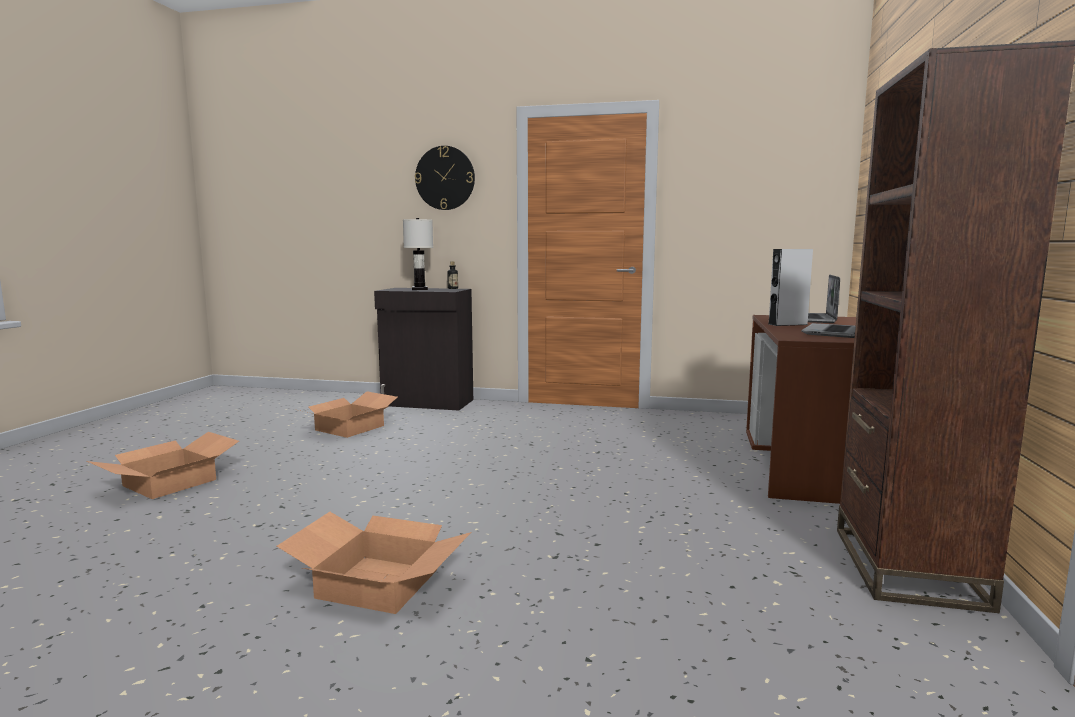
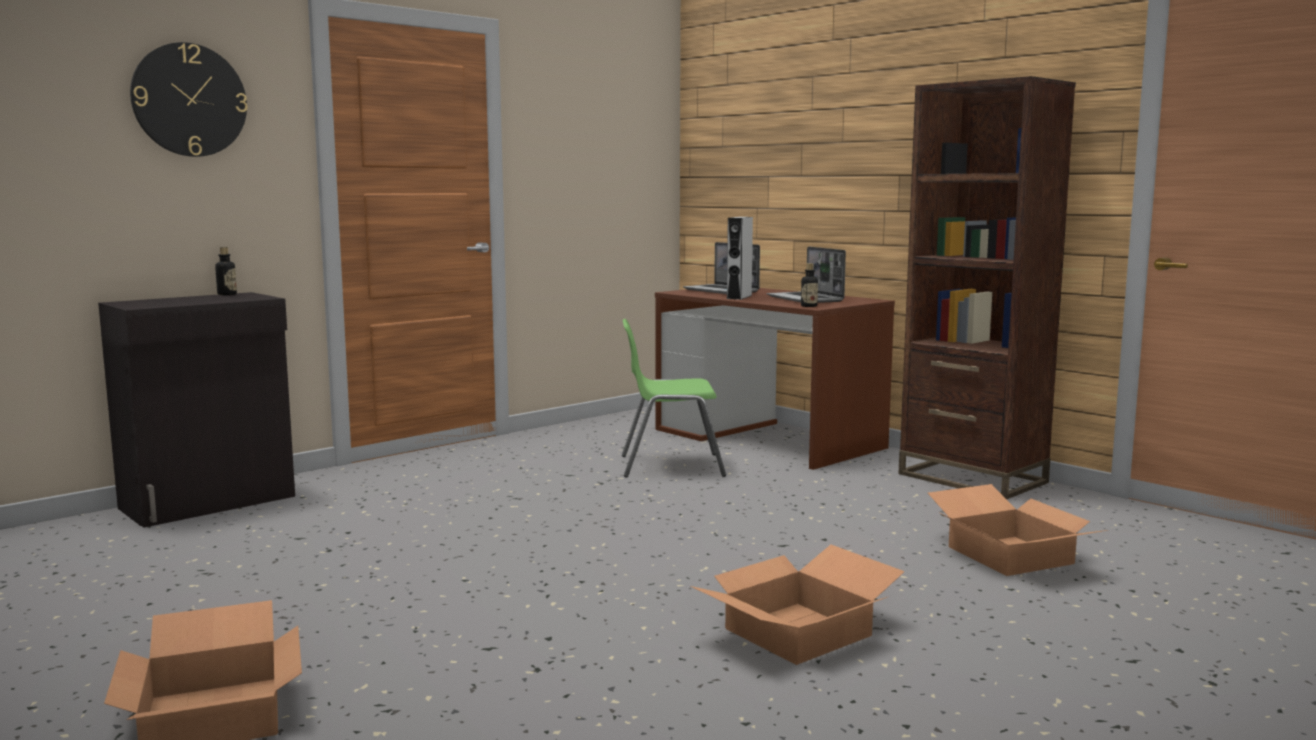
camera: 55 degrees left, 0 degrees up
(349, 427) = (213, 562): cardboard box -> cardboard box (1007, 555)
(419, 289) = (186, 300): white table lamp -> none
(673, 457) = (669, 465): none -> green chair
(792, 337) = (809, 306): none -> bottle

